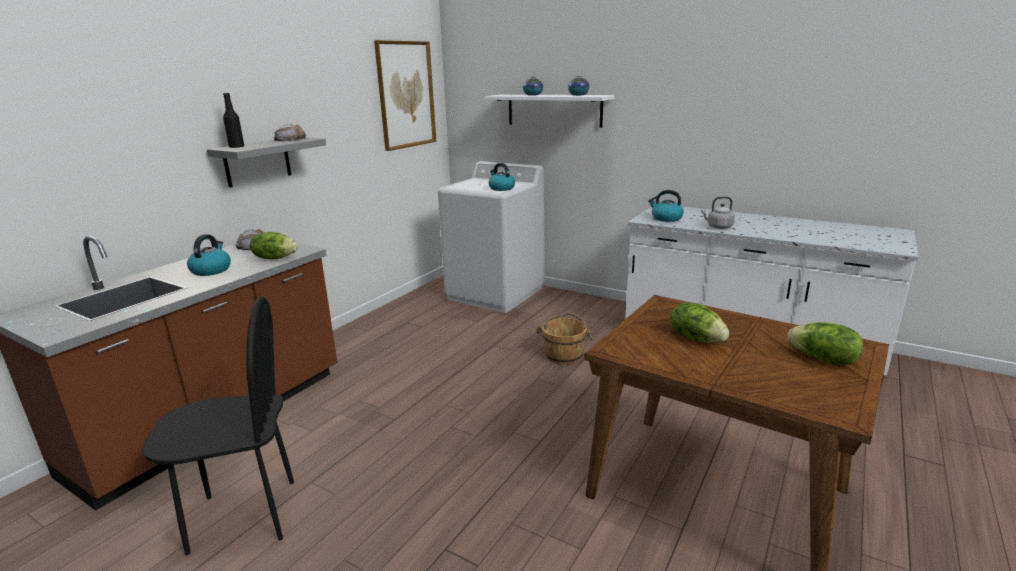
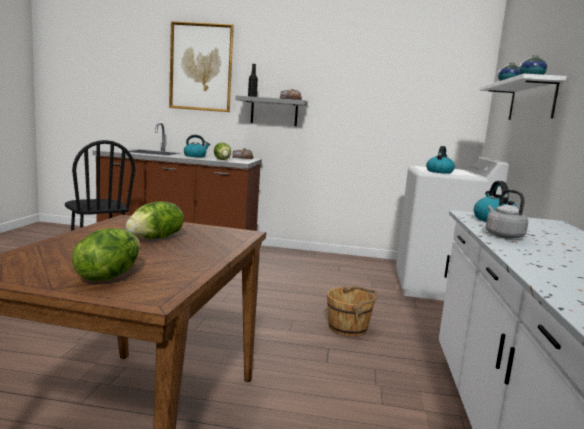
camera: 65 degrees right, 10 degrees down
(406, 95) = (432, 87): picture -> picture (201, 67)

